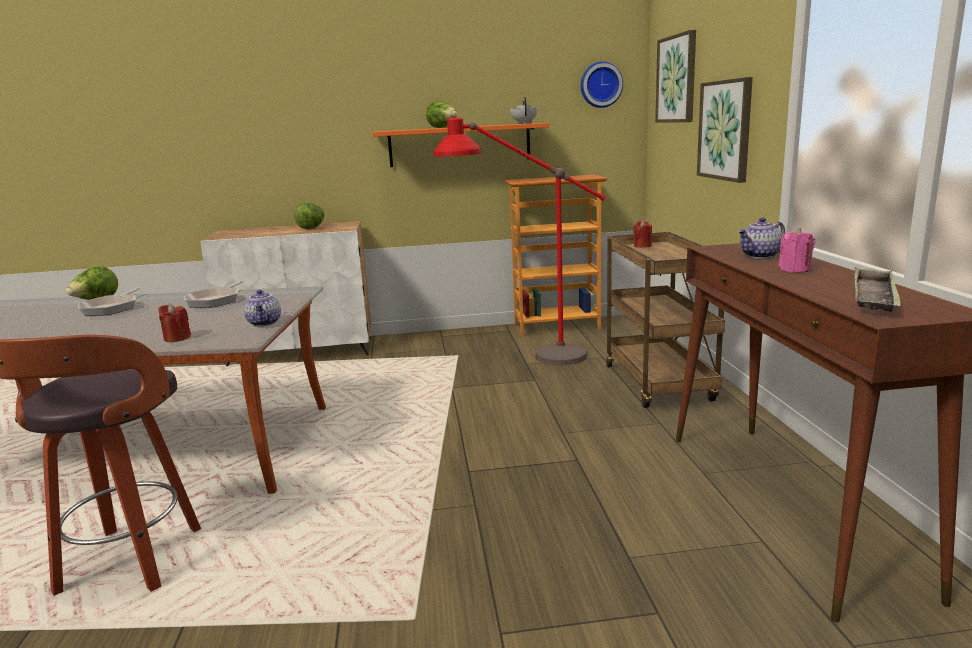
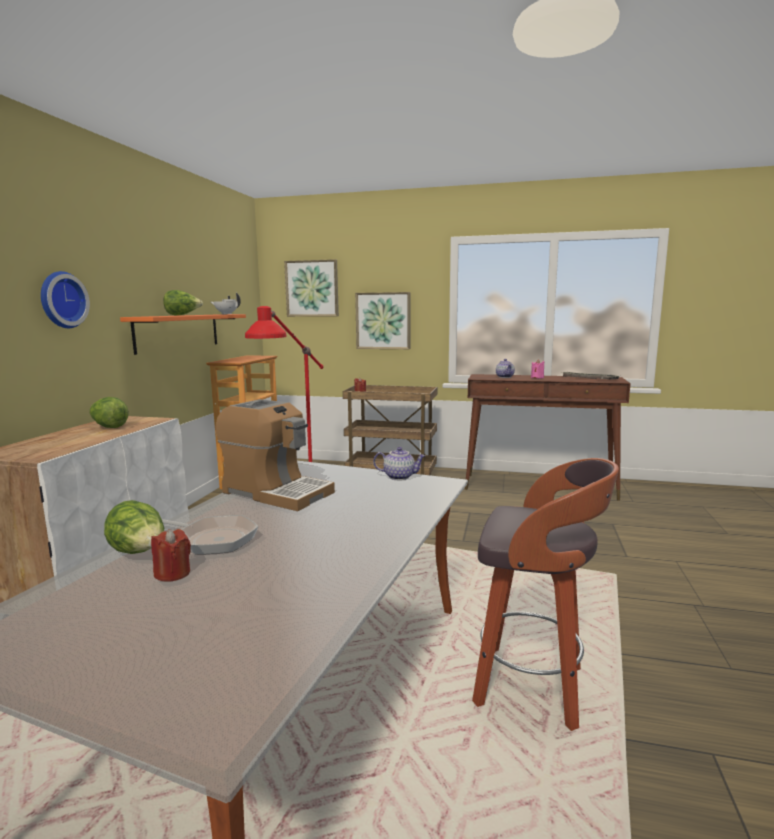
camera: 70 degrees left, 5 degrees down
(177, 338) = (411, 503): red candle -> red candle (173, 573)
(216, 300) = (276, 492): frying pan -> coffee machine
(600, 85) = (243, 287): wall clock -> wall clock (61, 300)

